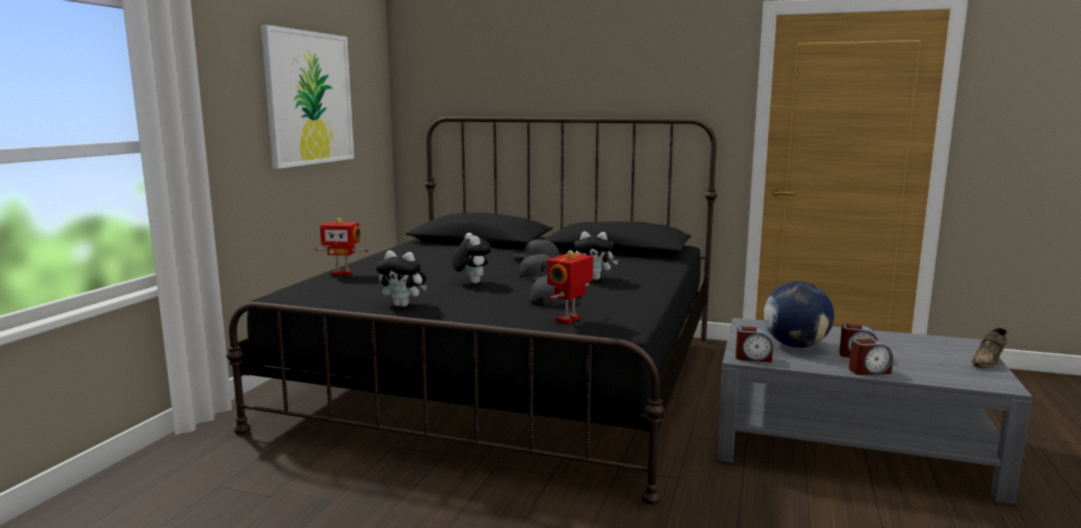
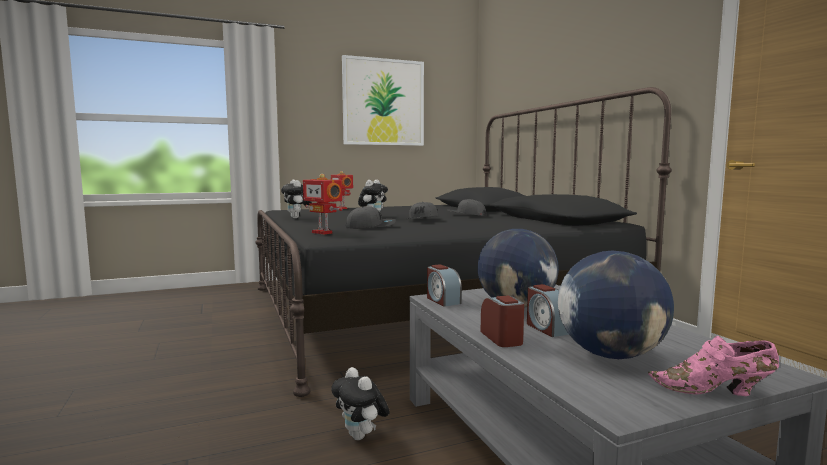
camera: 50 degrees right, 5 degrees down
(569, 320) = (323, 232): toy robot -> toy robot turned 135 degrees counterclockwise
(594, 279) = (446, 224): plush toy -> plush toy (361, 436)
(869, 371) = (502, 338): alarm clock -> alarm clock turned 150 degrees counterclockwise
(921, 360) = (610, 355): none -> globe
(989, 362) = (715, 391): brown shoe -> pink shoe

